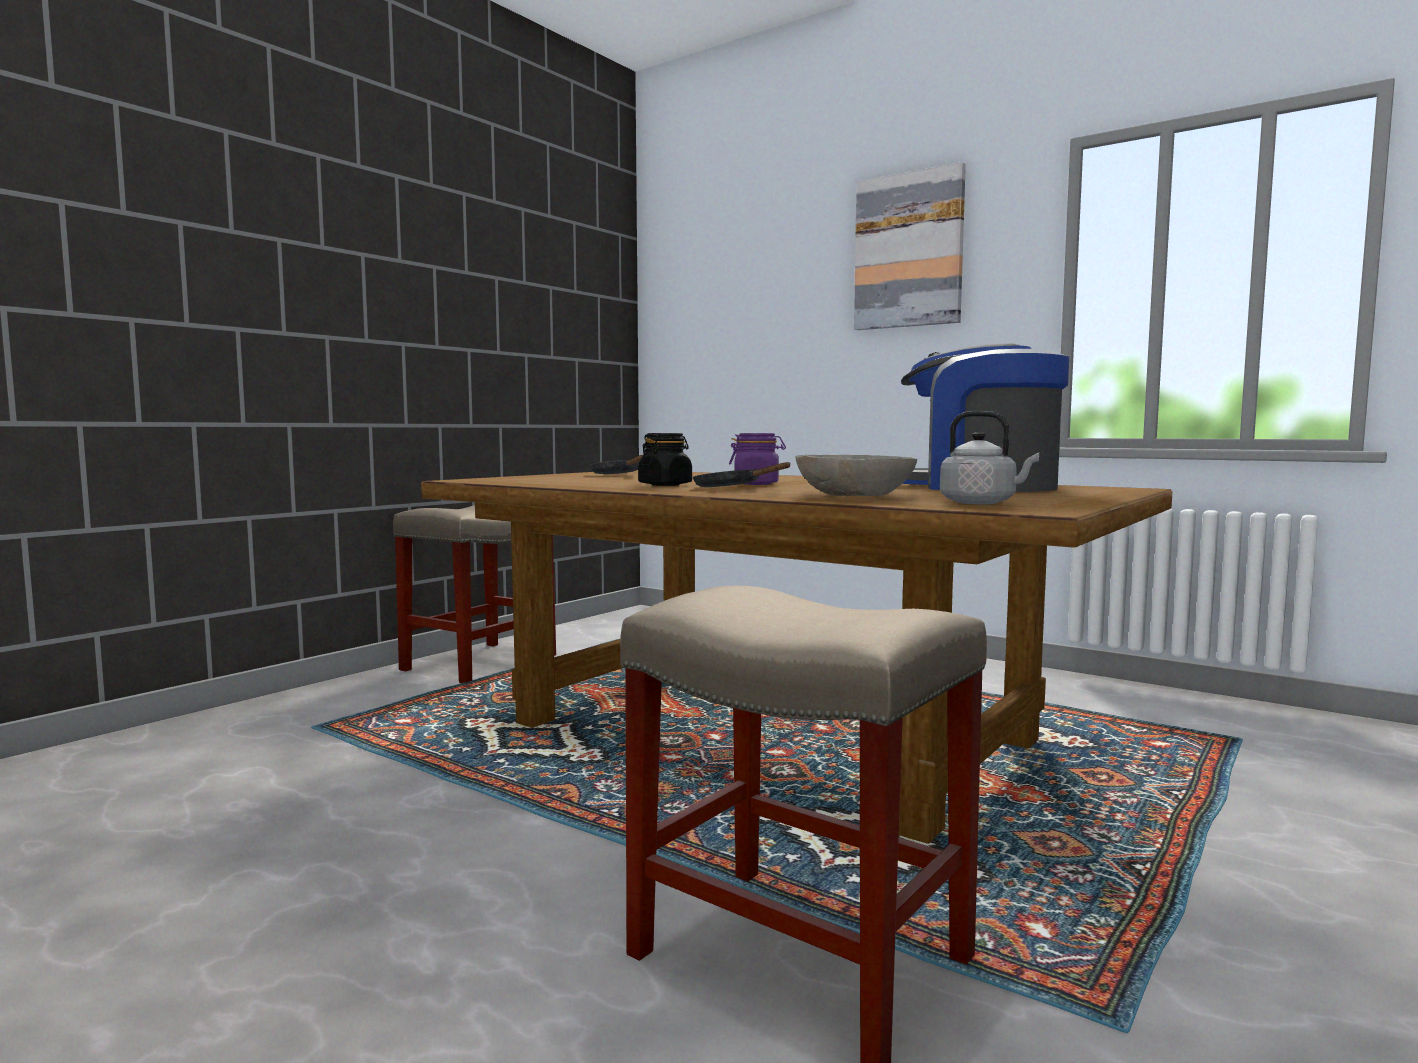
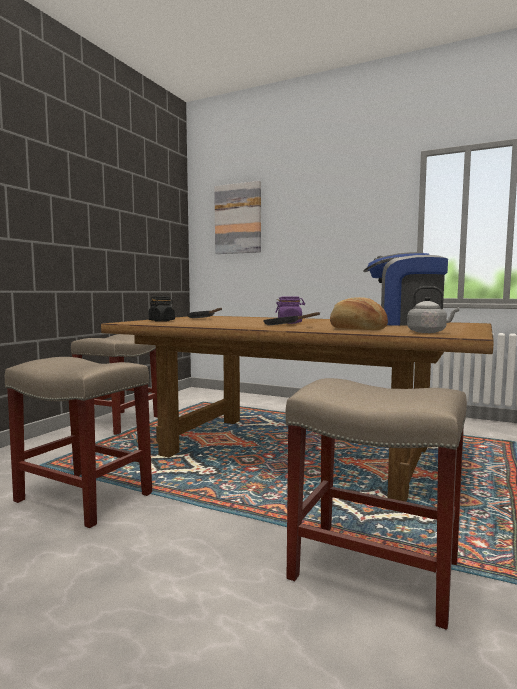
camera: 10 degrees left, 0 degrees up
(353, 785) = (82, 497): none -> beige stool
(665, 485) = (244, 324): black jar -> black jar (161, 321)
(855, 495) = (357, 329): grey bowl -> bread
(909, 251) = (338, 203): picture -> picture (238, 219)

